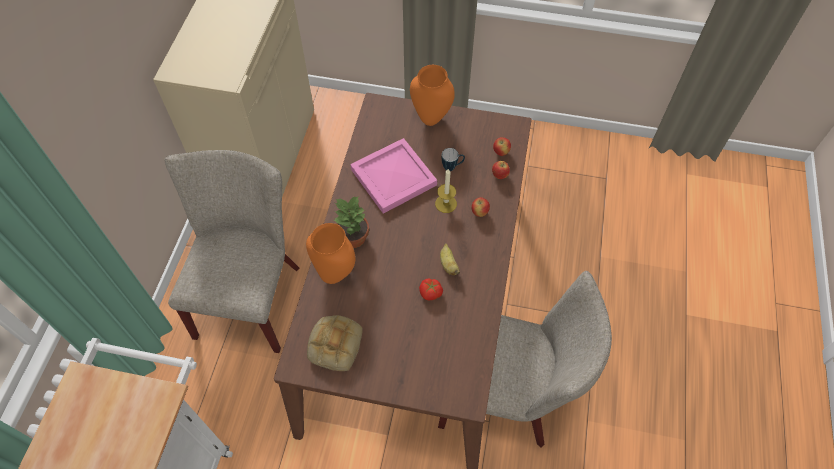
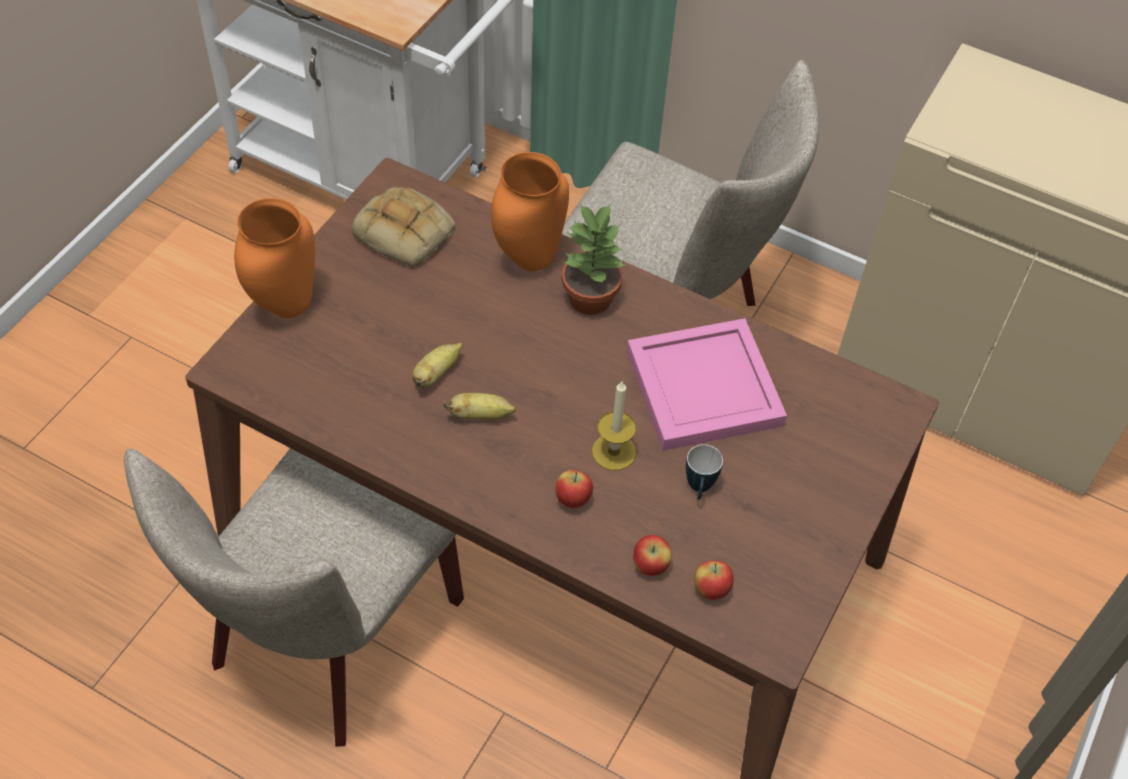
camera: 105 degrees right, 5 degrees down
(430, 293) = (436, 374): tomato -> banana
(431, 118) = (838, 492): orange vase -> orange vase (286, 307)

